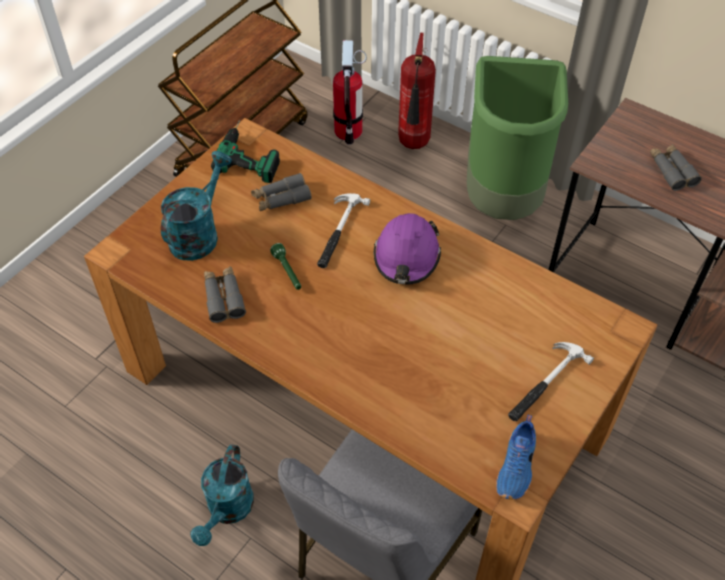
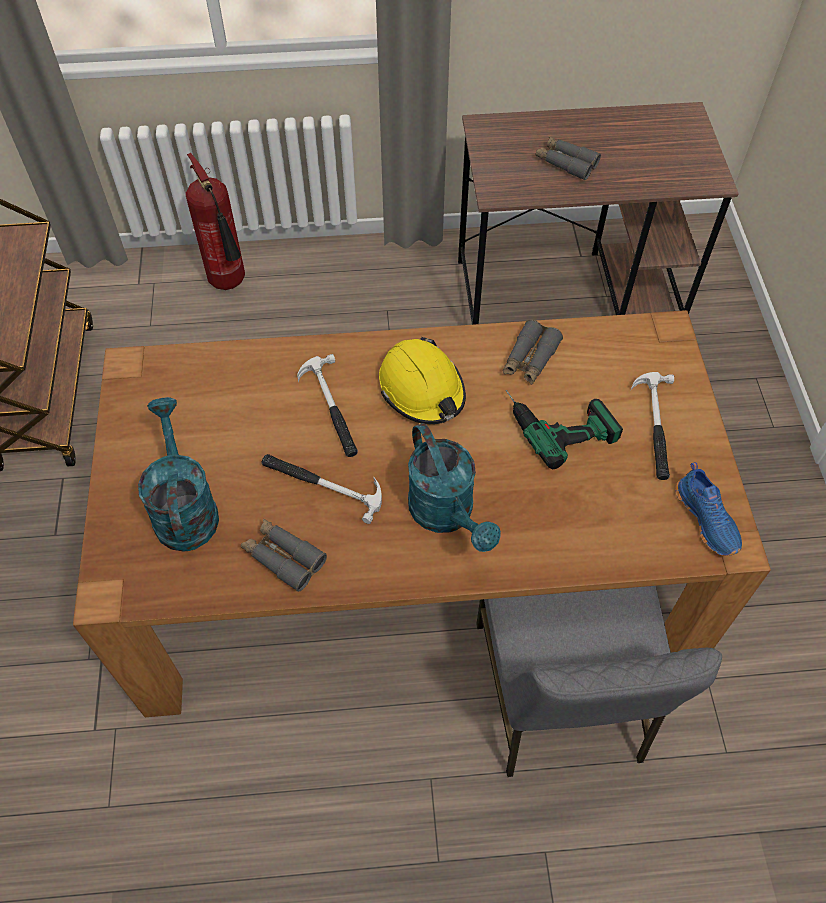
camera: 40 degrees left, 5 degrees up
(227, 510) = (385, 771): turquoise watering can -> turquoise watering can (447, 515)
(251, 153) = (154, 383): power drill -> power drill (557, 420)
(281, 199) = (237, 412): grey binoculars -> grey binoculars (530, 359)
(287, 272) = (322, 484): green flashlight -> hammer
(348, 131) = (148, 307): fire extinguisher -> none
(406, 257) = (422, 390): purple hard hat -> yellow hard hat
(503, 200) = (364, 288): green trash can -> none

